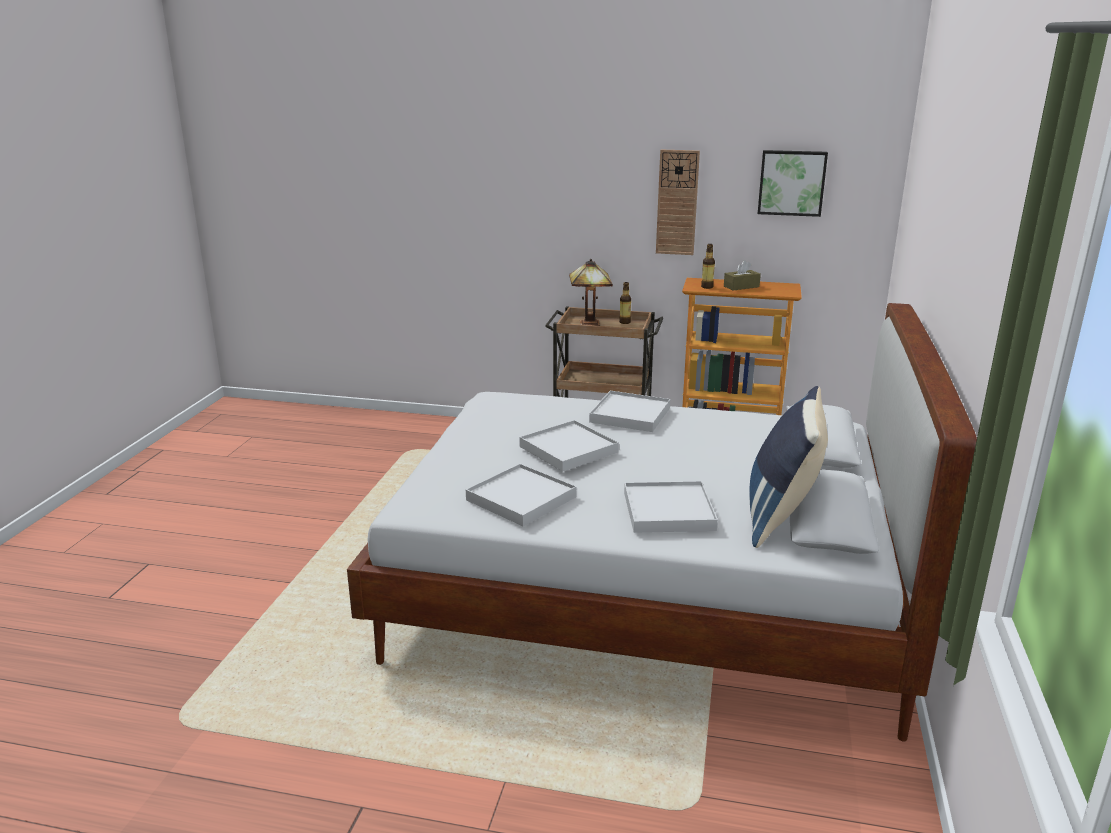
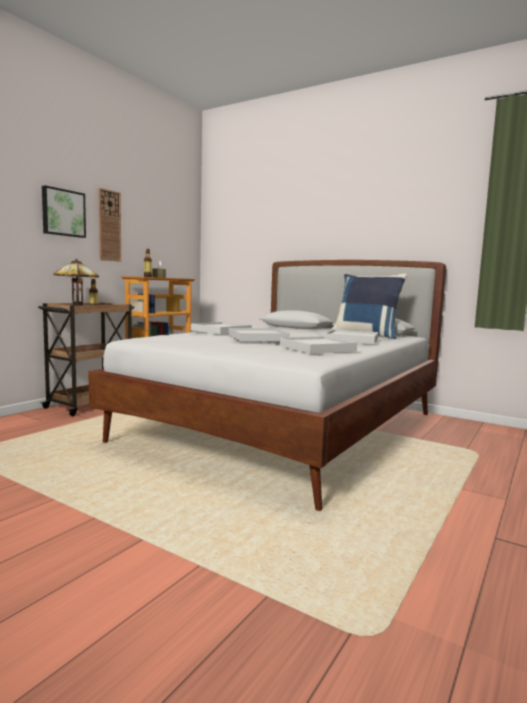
camera: 70 degrees left, 15 degrees down
(791, 182) = (162, 219): picture -> picture (63, 213)

